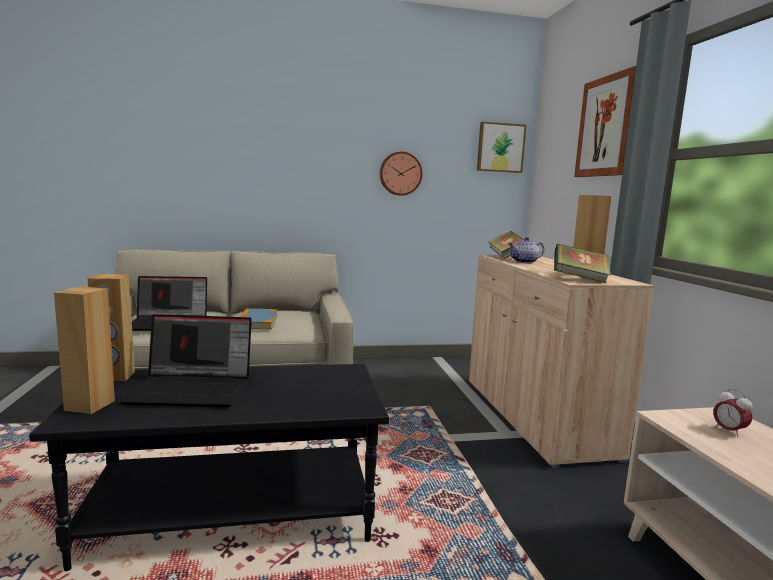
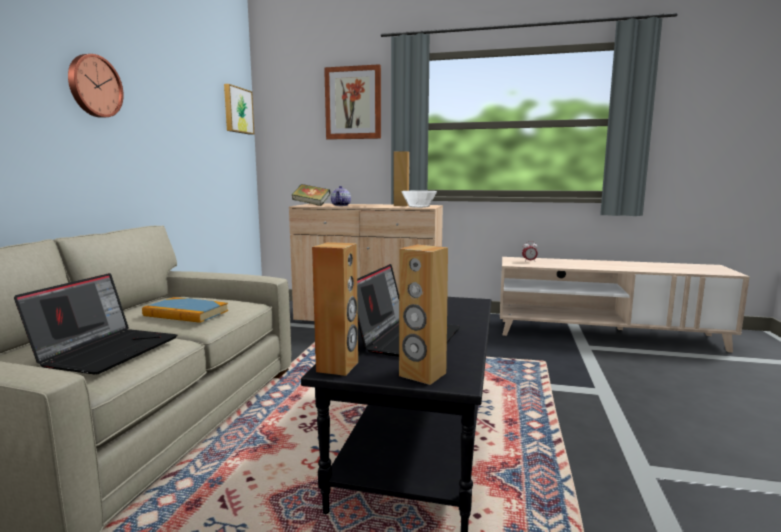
camera: 65 degrees left, 0 degrees up
(400, 173) = (177, 131): wall clock -> wall clock (94, 86)
(579, 279) = (419, 207): book -> bowl

